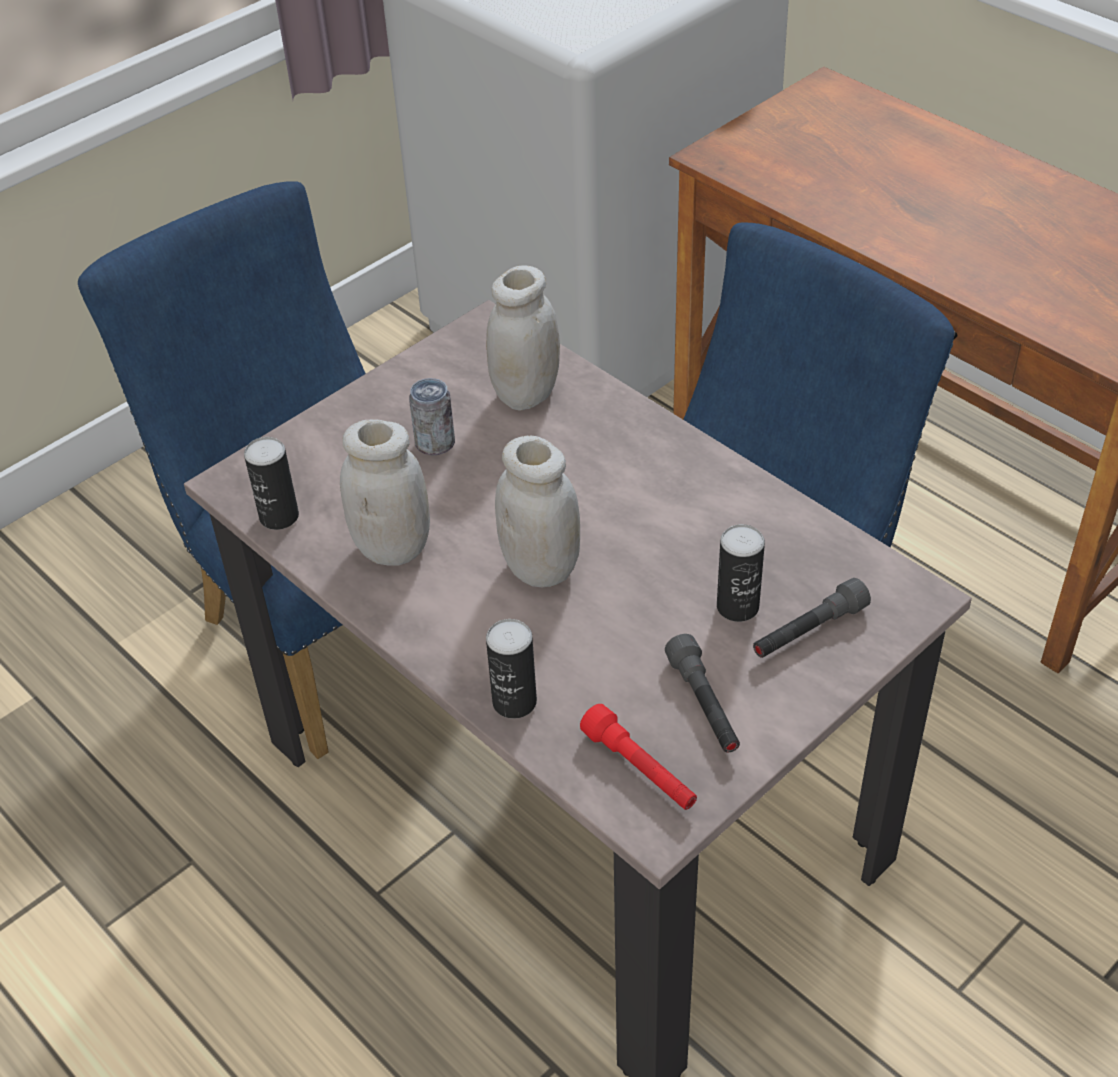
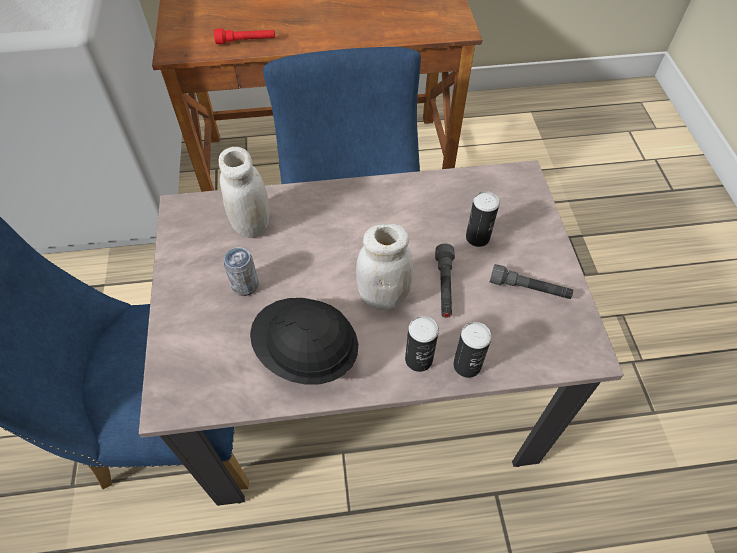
camera: 55 degrees left, 10 degrees up
(279, 516) = (224, 396): can -> can (418, 359)
(392, 548) = (306, 353): white jar -> black hard hat
(640, 769) = (551, 339): red flashlight -> red flashlight (246, 41)
(808, 631) = (514, 223): grey flashlight -> grey flashlight (444, 286)

